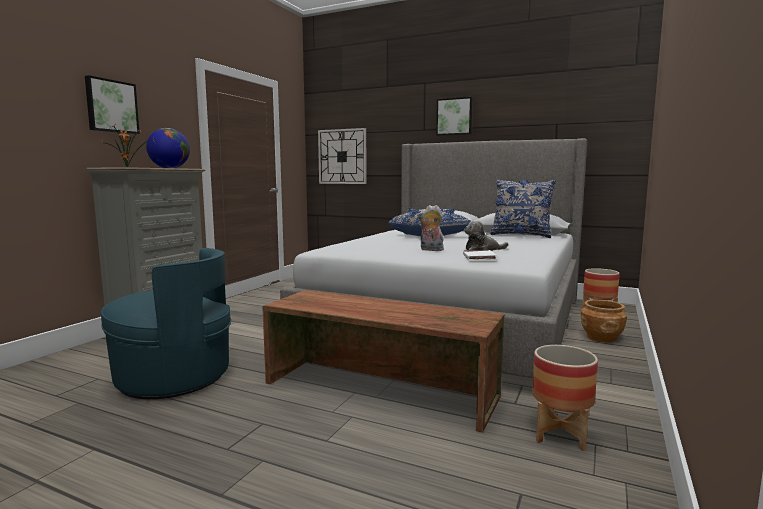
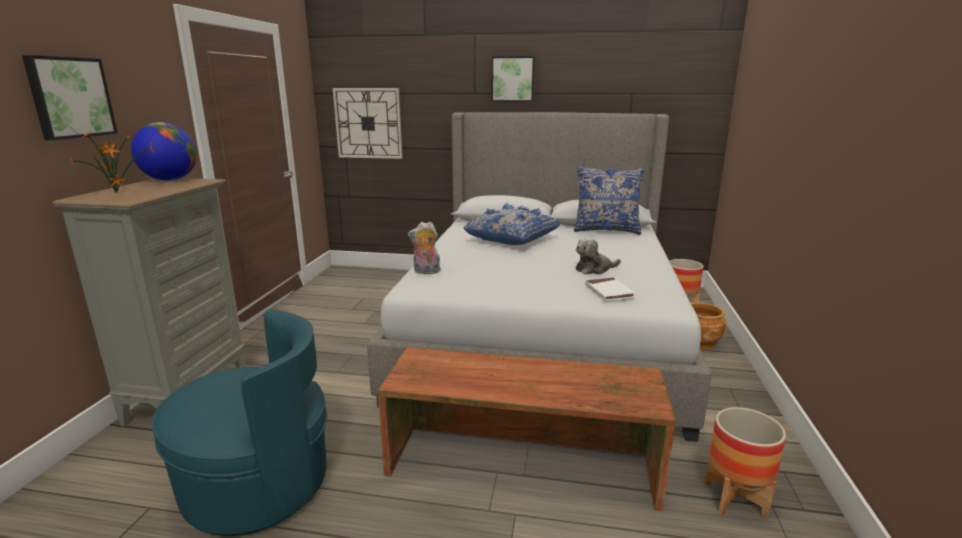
camera: 15 degrees left, 10 degrees up
(430, 250) = (540, 276): plush toy -> plush toy (426, 272)

